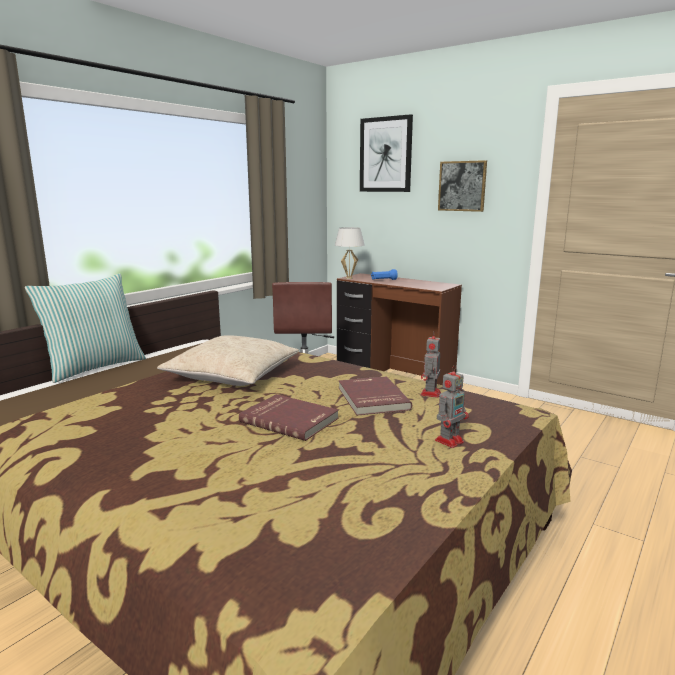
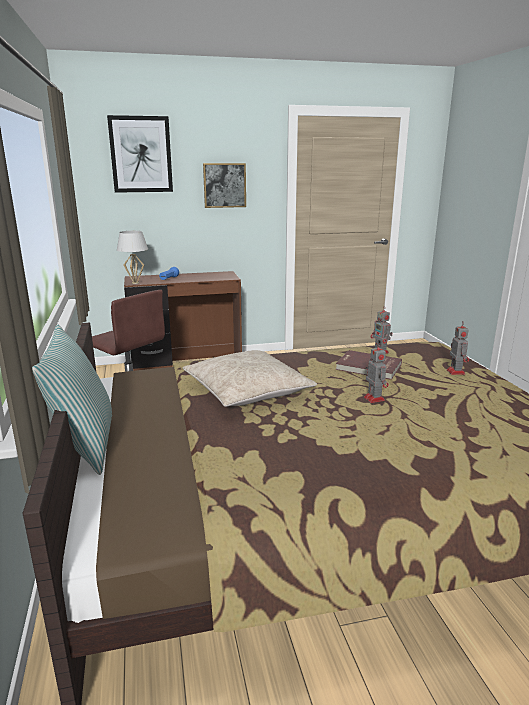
camera: 50 degrees left, 5 degrees up
(290, 419) = (373, 398): red book -> toy robot

